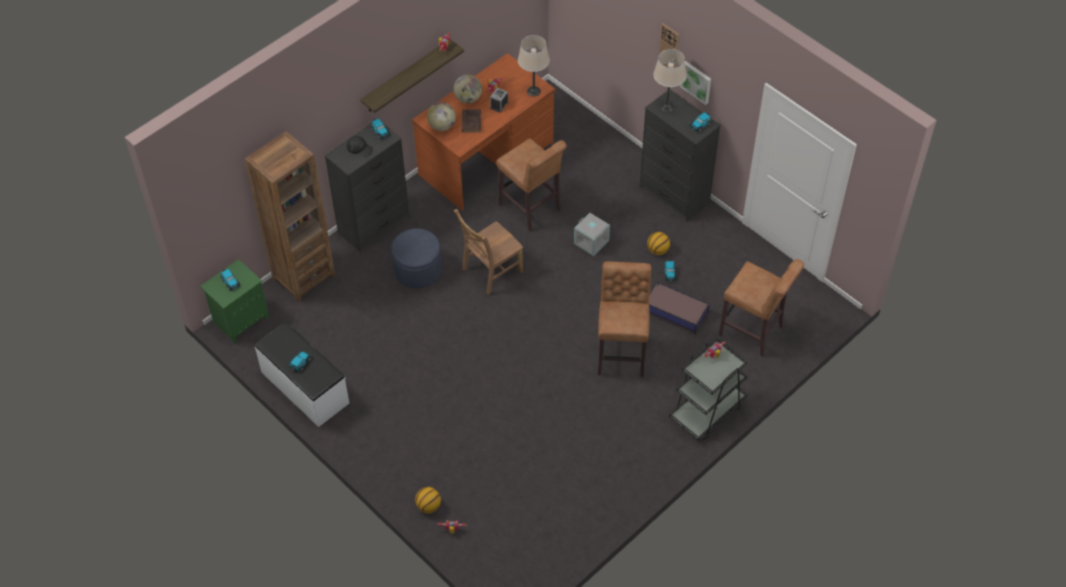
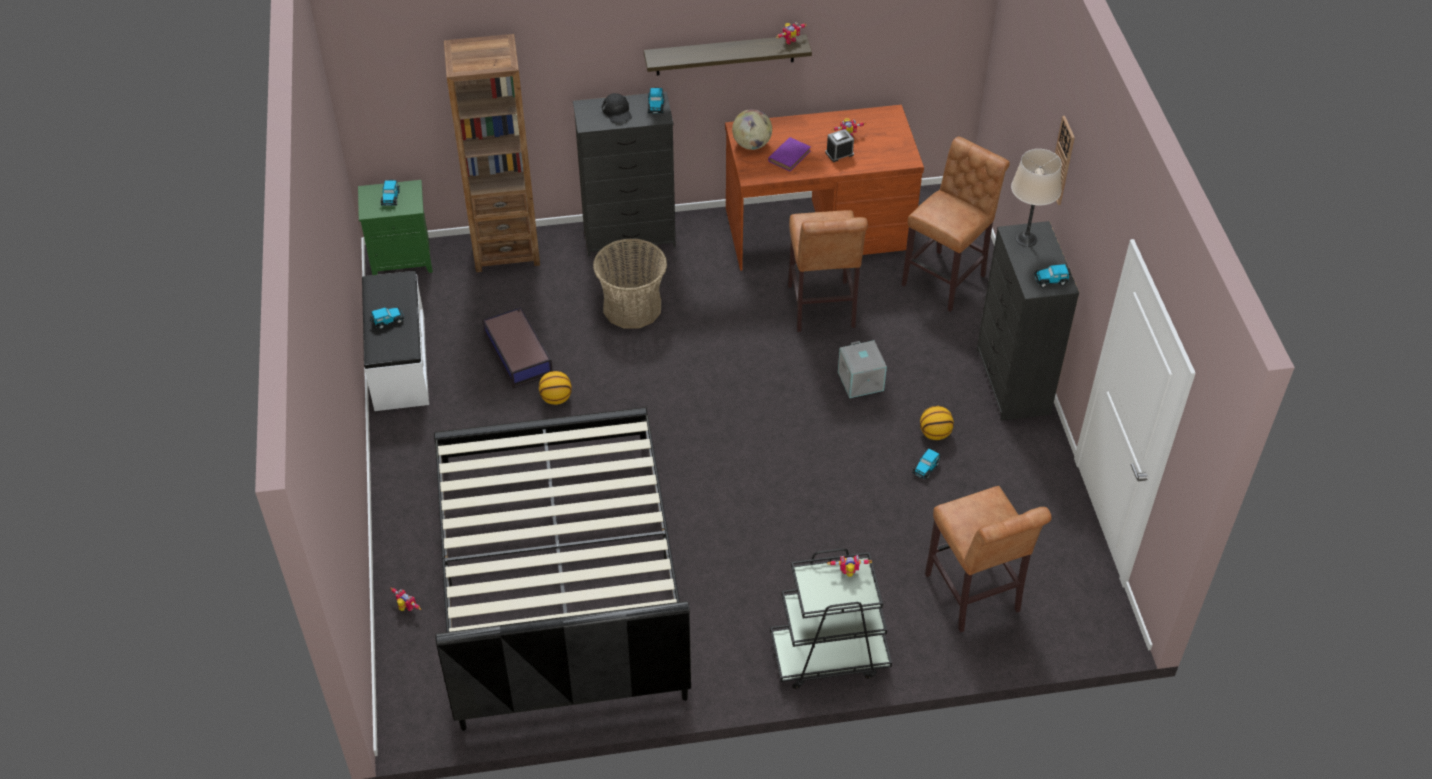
camera: 35 degrees right, 5 degrees down
(418, 270) = (632, 307): blue ottoman -> basket
(428, 506) = (406, 565): basketball -> basketball (556, 398)
(468, 99) = (809, 130): globe -> none
(471, 121) = (790, 155): brown book -> purple book
(490, 271) = (711, 351): brown chair -> none
(524, 459) = (558, 578): none -> black bed
(534, 91) = (895, 158): beige table lamp -> none
(621, 352) = (784, 525): brown stool -> brown stool (947, 278)
(674, 311) = (893, 515): storage box -> storage box (518, 353)
(696, 81) = (1076, 218): picture -> none

